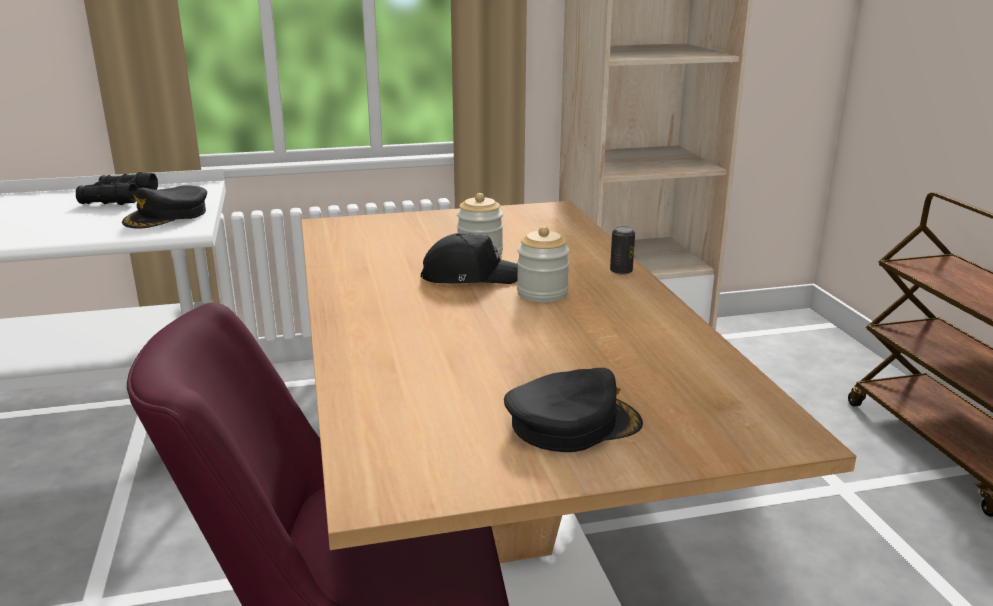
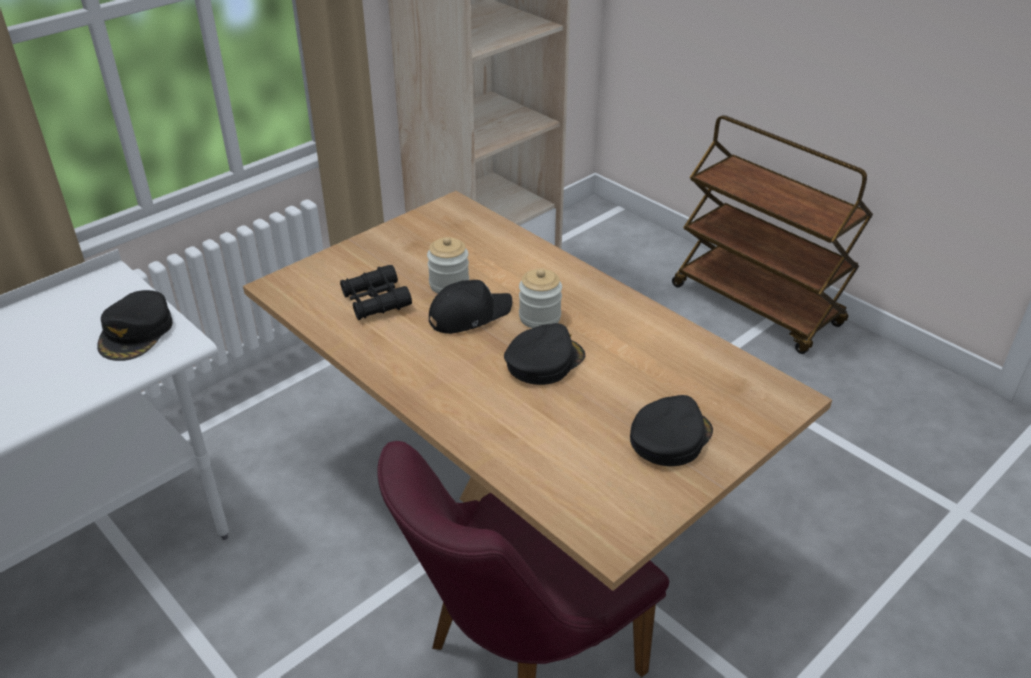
camera: 30 degrees left, 15 degrees up
(119, 199) = (45, 322): black binoculars -> black binoculars (376, 301)
(503, 324) = (543, 361): none -> black cap
(621, 271) = (572, 272): can -> none

